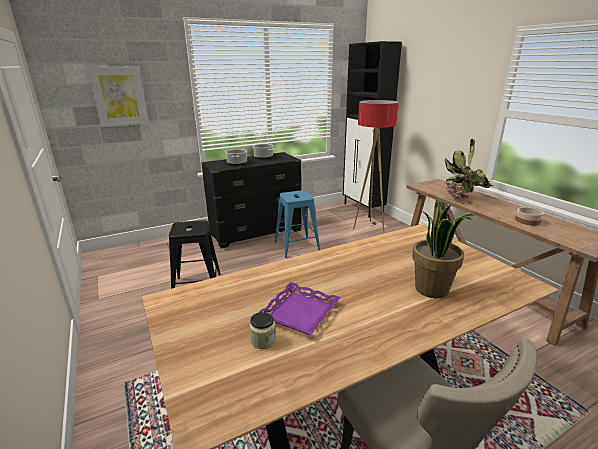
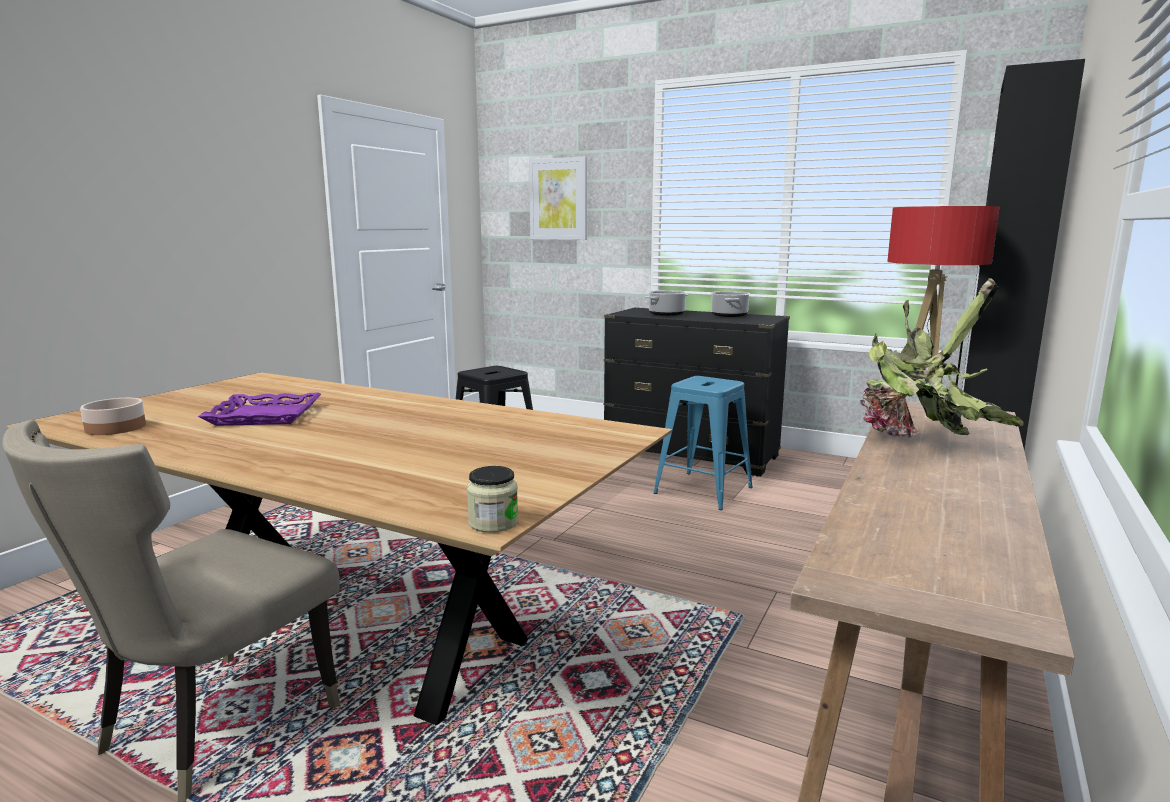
camera: 55 degrees right, 10 degrees down
(263, 340) = (195, 414): jar -> jar (493, 523)
(432, 289) = (390, 460): potted plant -> none
(527, 221) = (911, 505): bowl -> bowl (115, 427)

